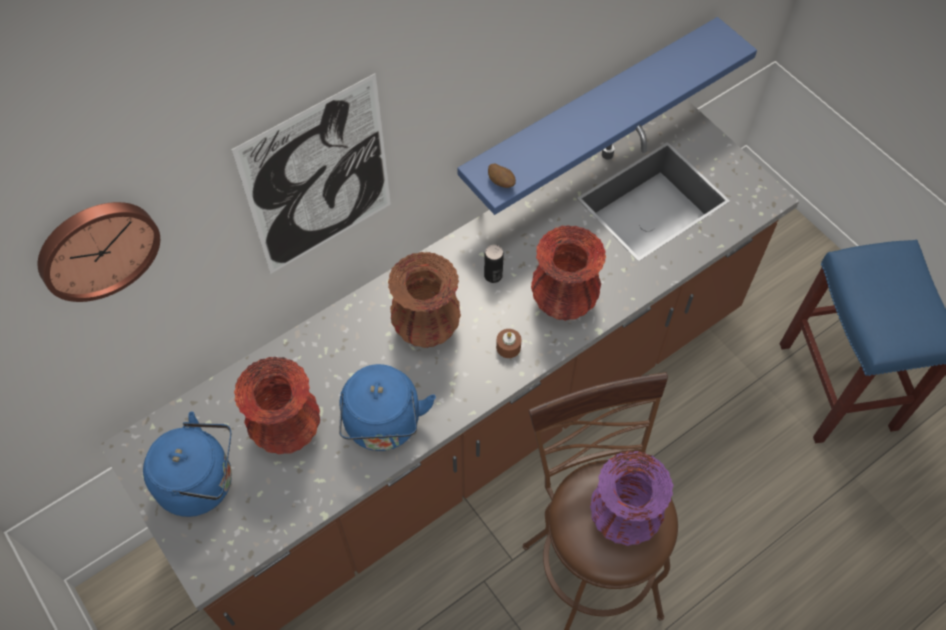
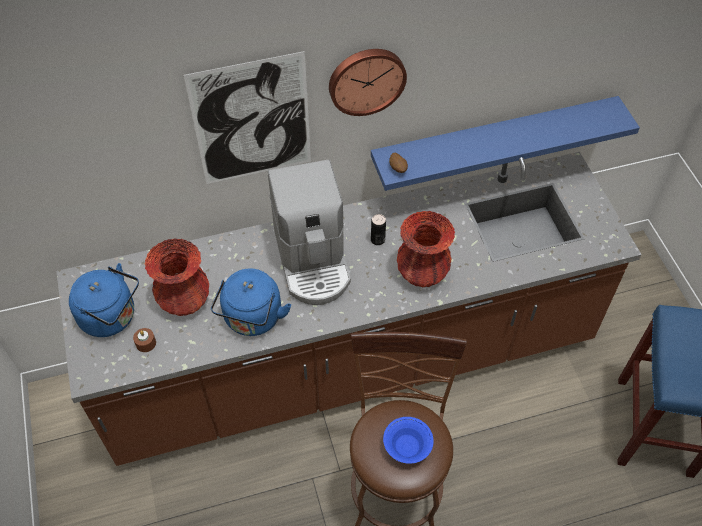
camera: 20 degrees right, 5 degrees down
(97, 248) = (74, 117): wall clock -> wall clock (366, 80)
(426, 327) = (313, 261): brown vase -> coffee machine
(508, 347) = (366, 293): brown candle -> brown candle (146, 343)
(623, 519) = (407, 447): purple vase -> blue bowl

